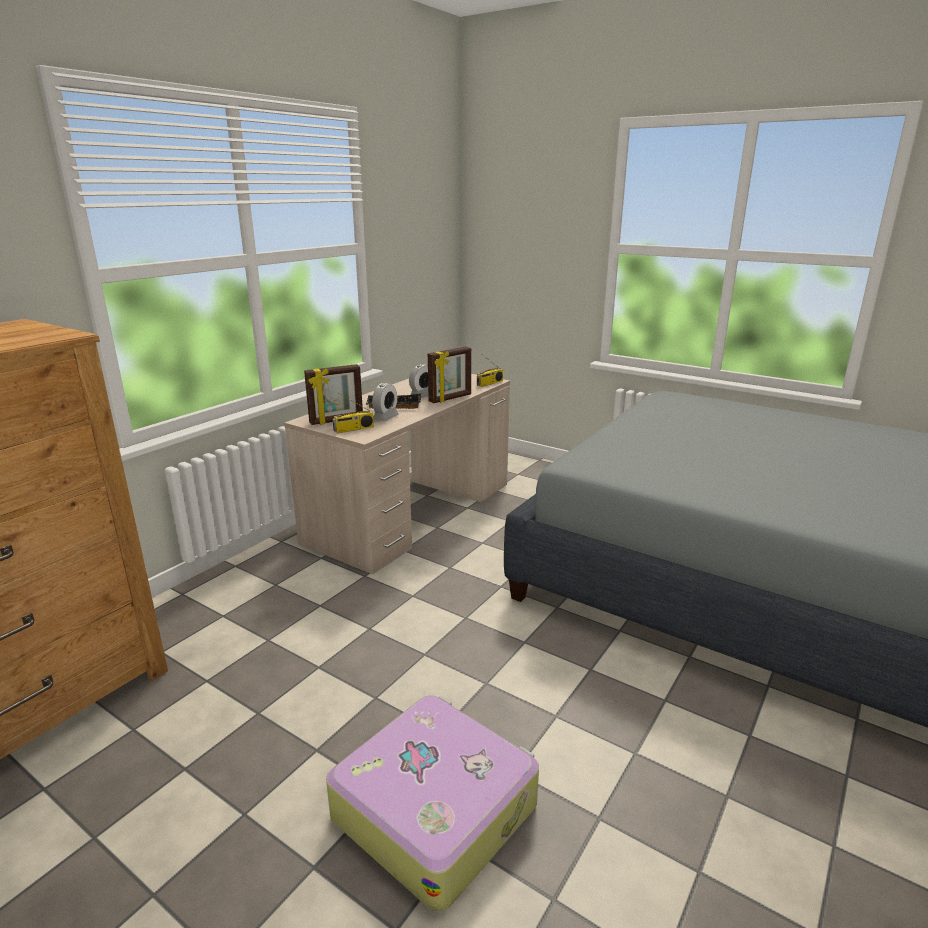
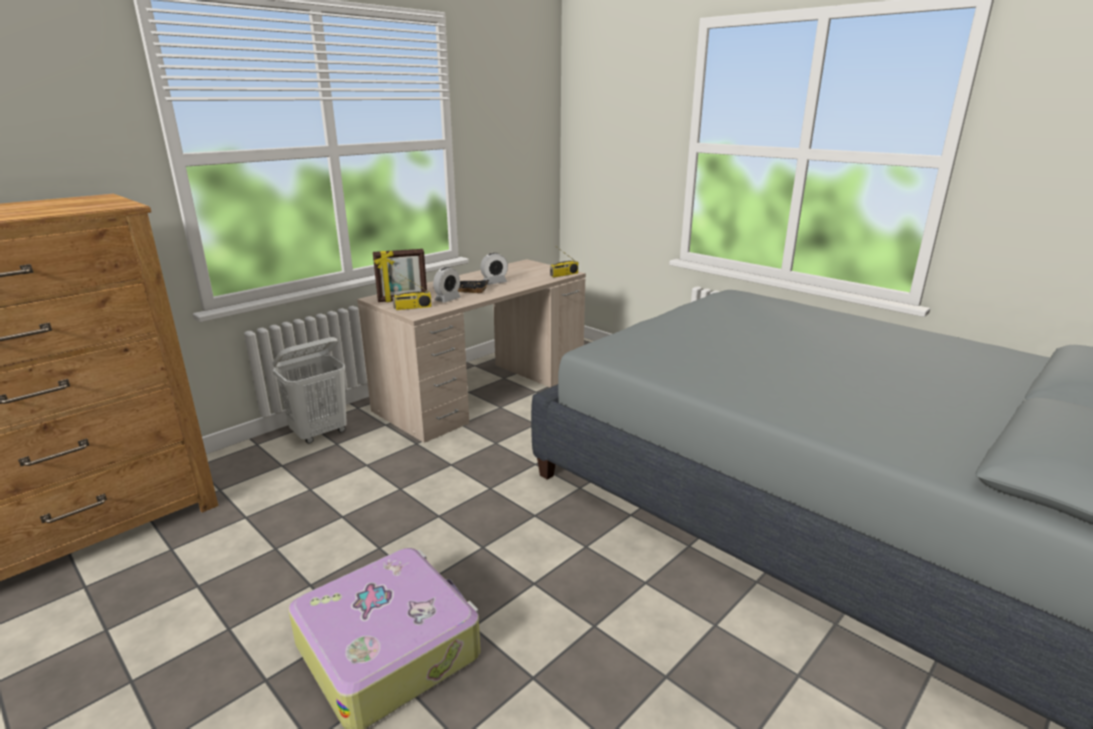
camera: 10 degrees right, 0 degrees up
(251, 574) = (320, 433): none -> white laundry basket
(450, 398) = (518, 286): picture frame -> none

